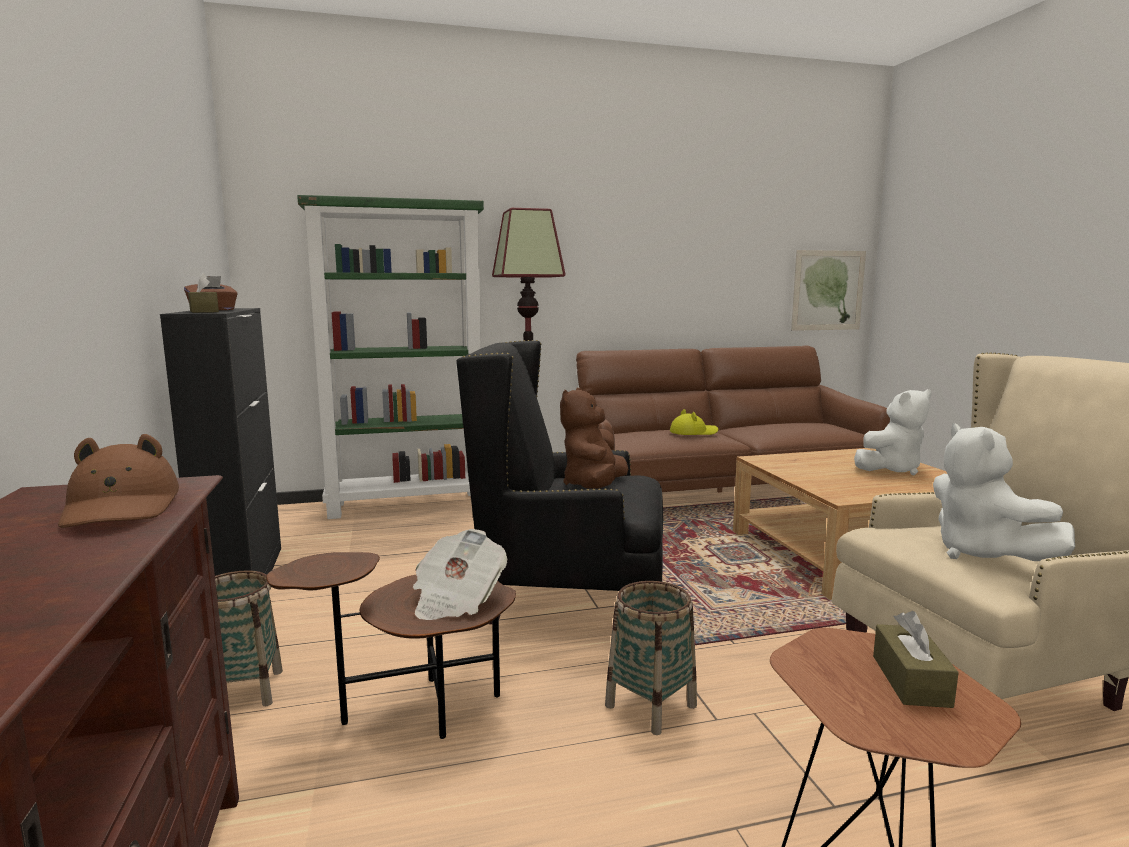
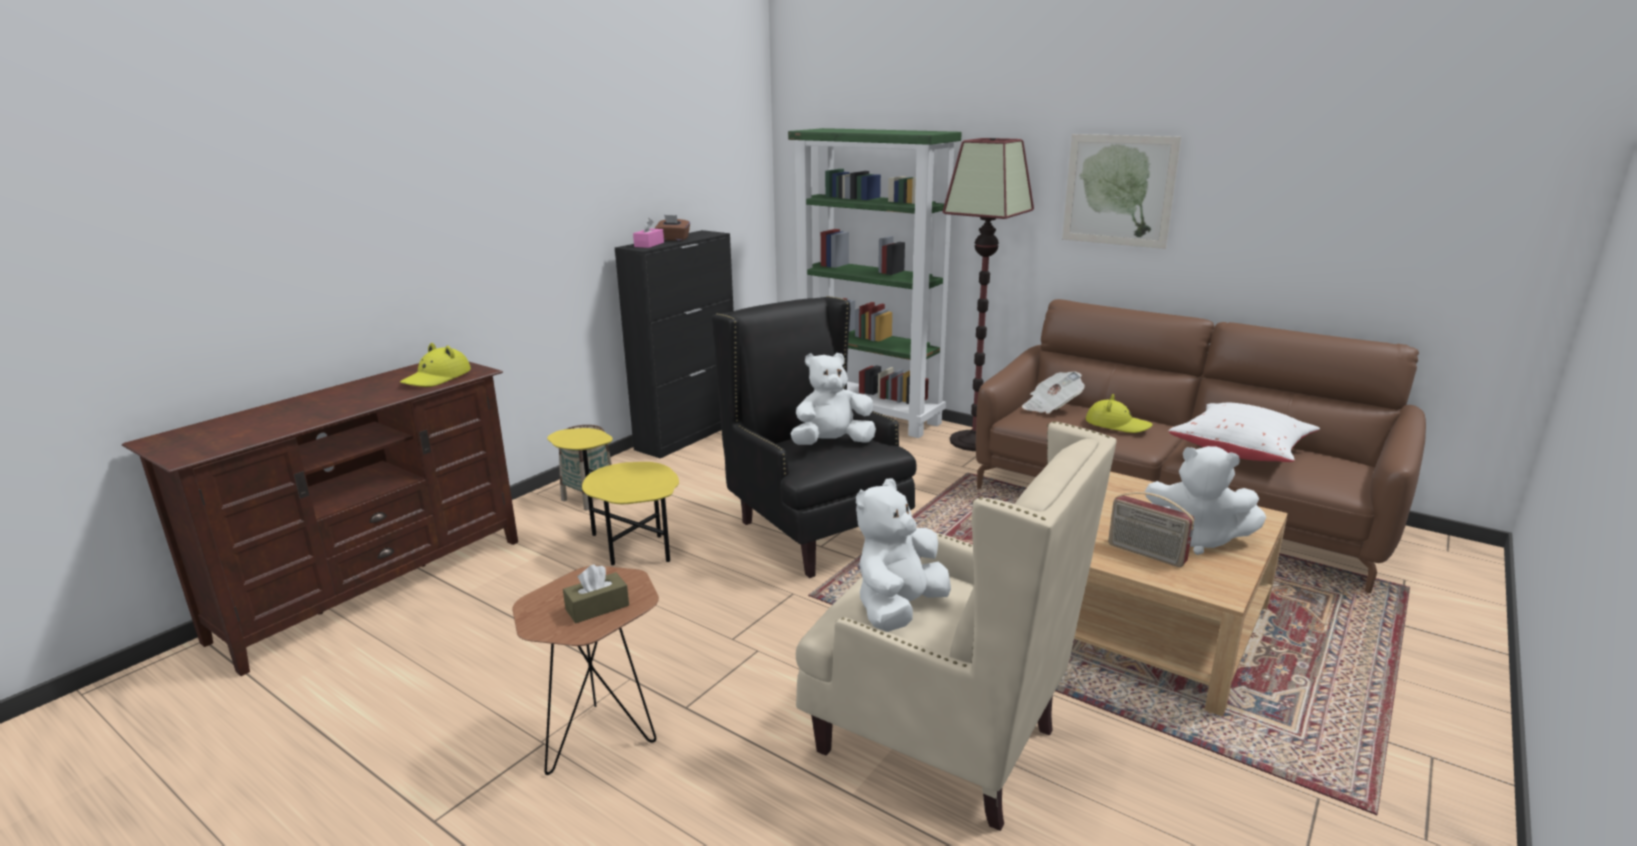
camera: 50 degrees right, 10 degrees up
(122, 507) = (437, 378): brown hat -> yellow hat
(204, 311) = (649, 244): brown tissue box -> pink tissue box
(414, 711) = (625, 546): brown side table -> yellow side table
(456, 599) = (637, 484): newspaper -> newspaper (1051, 407)
(594, 486) = (832, 443): brown plush toy -> white plush toy
(650, 706) = (718, 611): basket -> none
(778, 429) = (1241, 451): none -> white pillow
(828, 290) = (1477, 263): picture -> picture (1118, 190)
(901, 483) = (1146, 553): none -> radio

